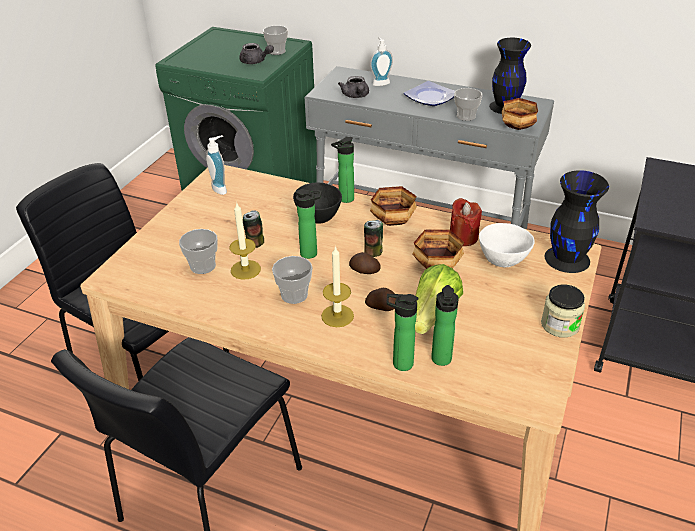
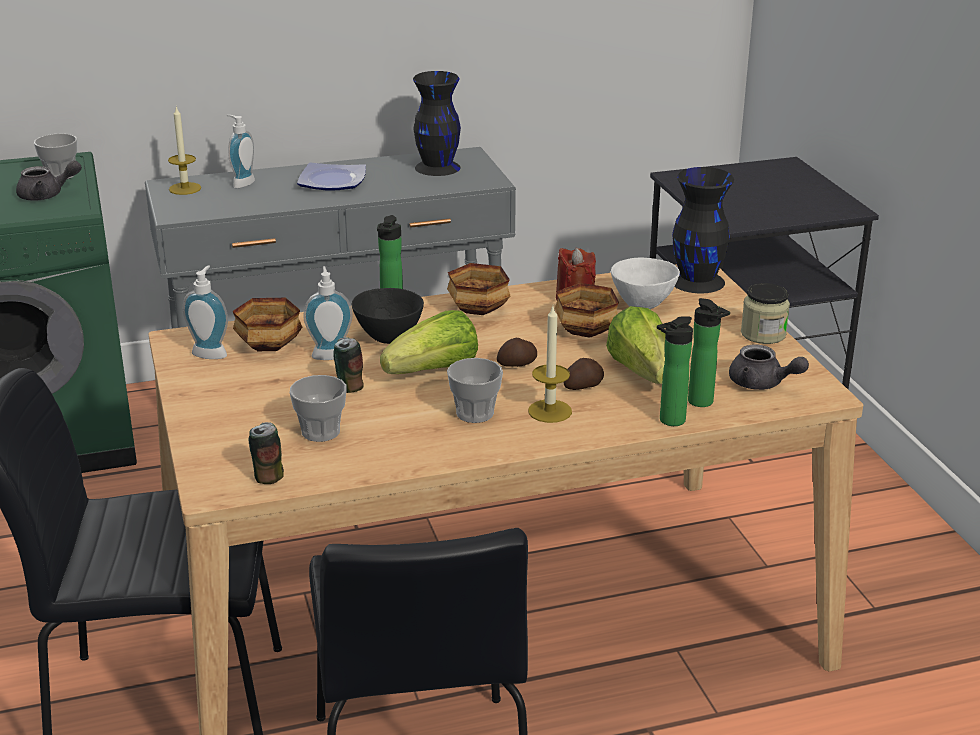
camera: 40 degrees left, 10 degrees down
(245, 269) = (380, 414): candle -> candle (185, 188)
(275, 215) = (330, 353): none -> soap dispenser
(311, 253) = (434, 372): bottle -> lettuce
(356, 96) = (231, 206): grey teapot -> grey teapot (762, 384)
(373, 252) = (501, 345): can -> can (268, 477)
(466, 116) = (405, 189): cup -> none
(517, 127) = (480, 184): bowl -> bowl (269, 348)

